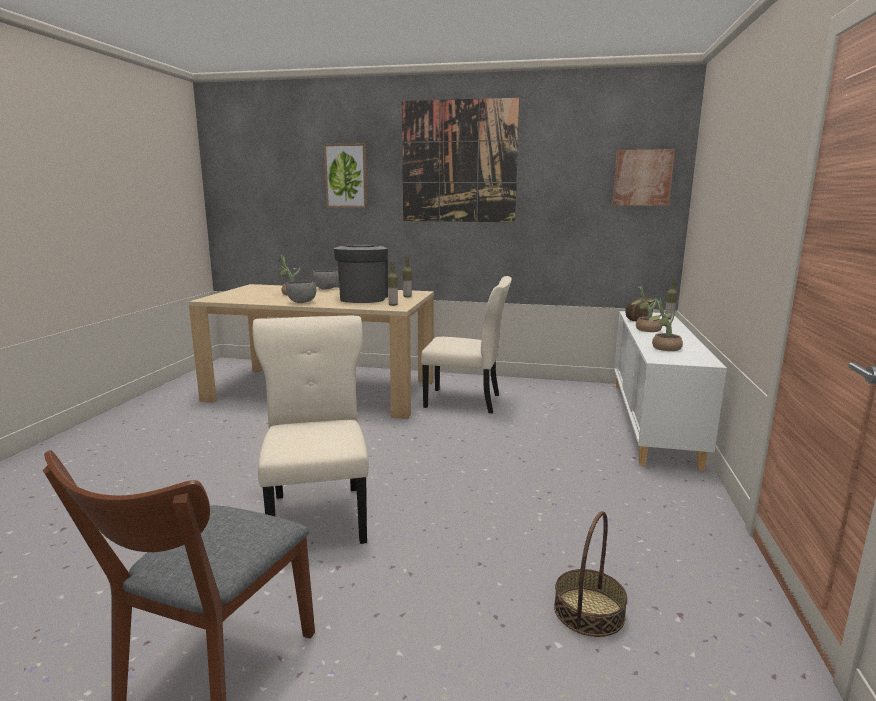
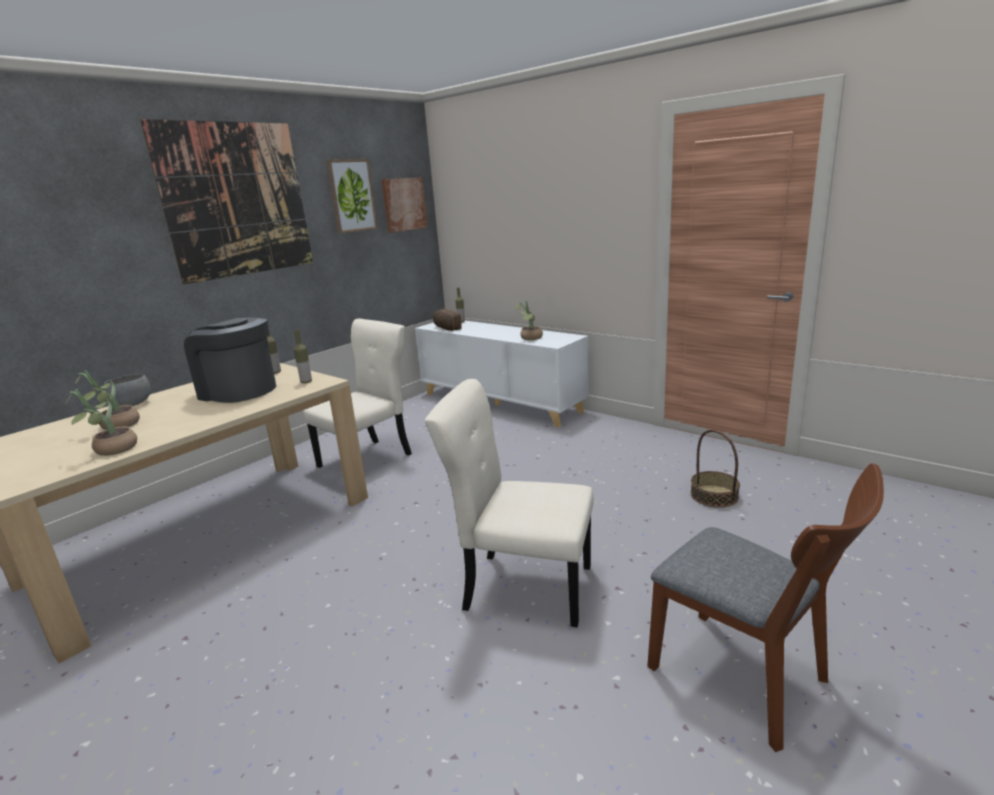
camera: 60 degrees left, 5 degrees up
(301, 302) = (195, 423): grey bowl -> none
(346, 176) = (72, 233): picture -> picture (352, 195)
(644, 329) = (478, 332): potted plant -> potted plant (111, 450)

